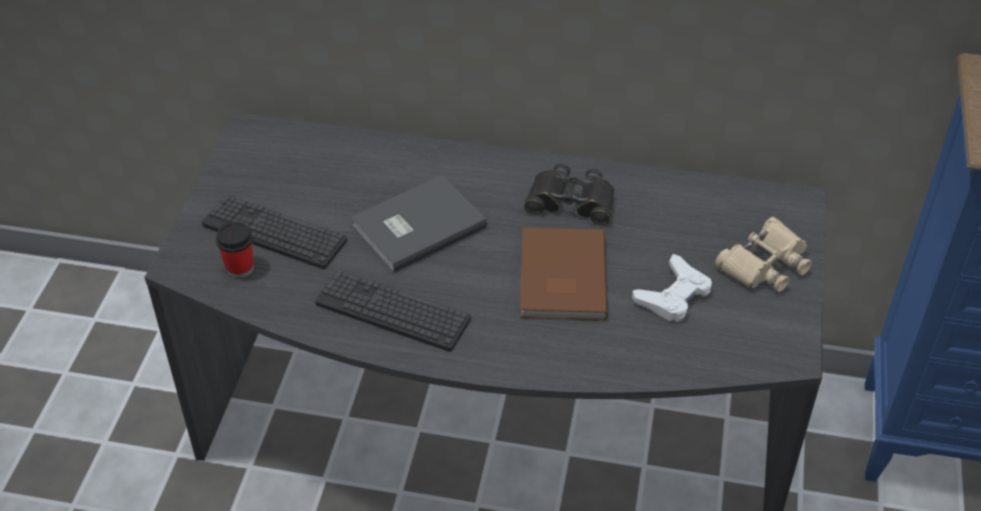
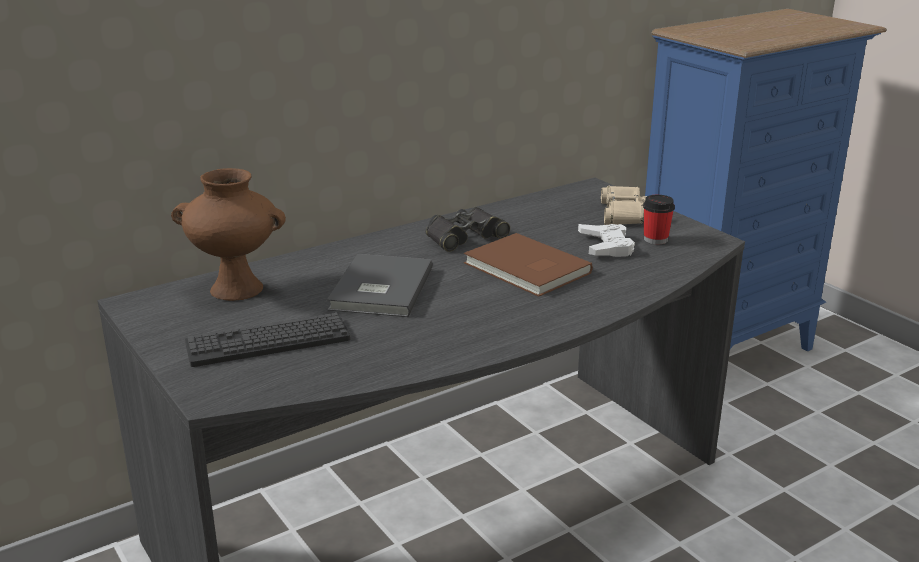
camera: 45 degrees left, 20 degrees down
(240, 268) = (274, 372): cup -> cup (655, 239)
(326, 158) = (238, 289): none -> brown vase
(392, 311) = (446, 335): keyboard -> none

